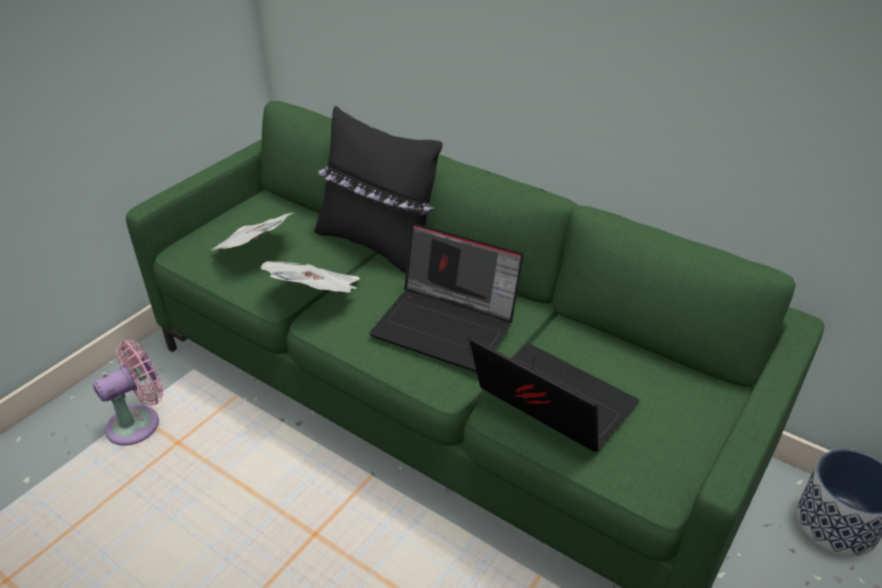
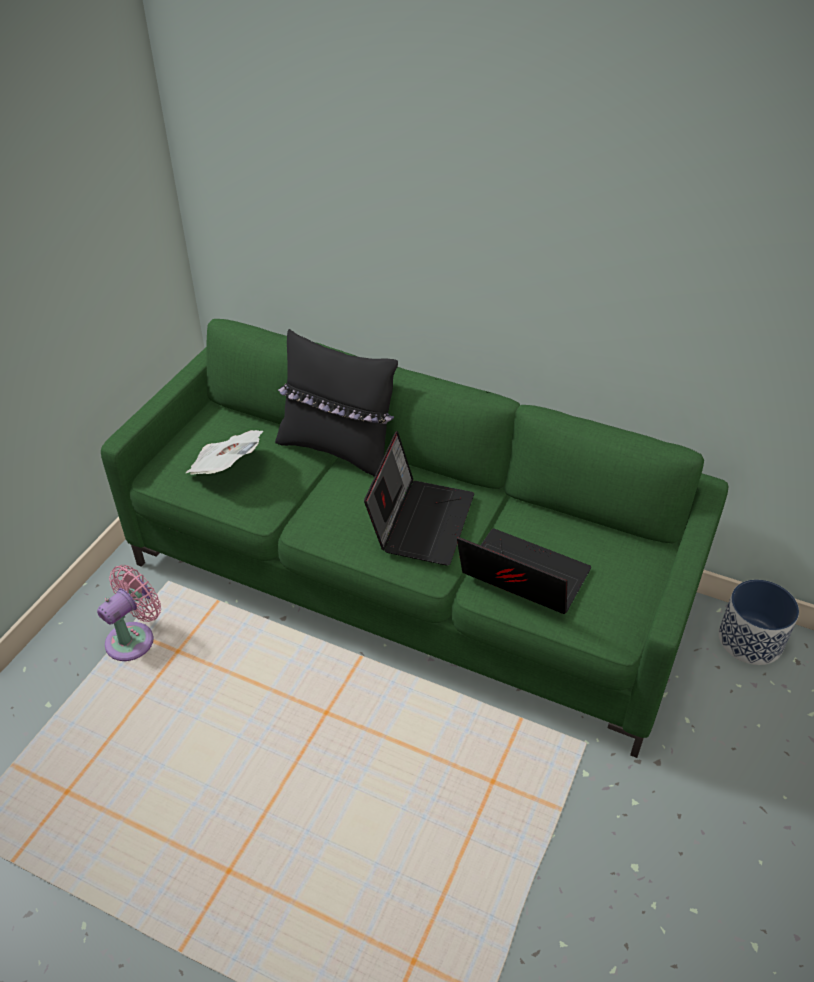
camera: 10 degrees left, 5 degrees up
(317, 296) = (298, 506): newspaper -> none
(447, 325) = (420, 520): laptop -> laptop turned 90 degrees counterclockwise

